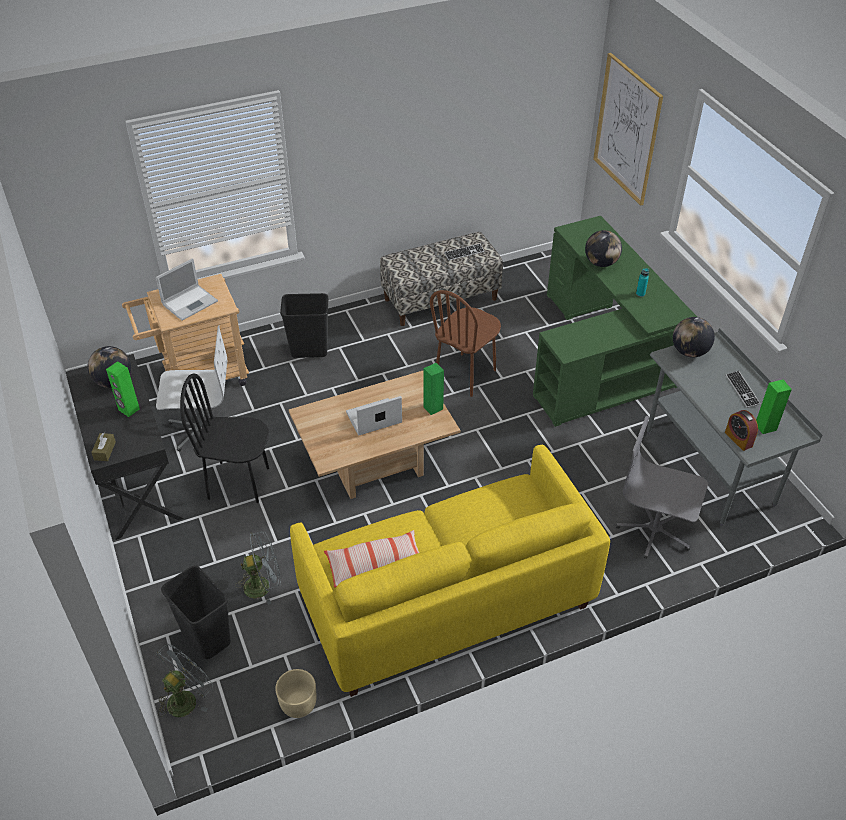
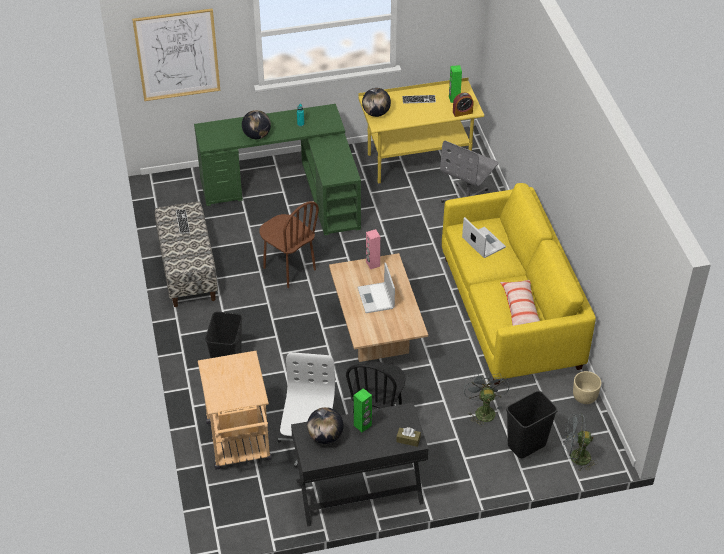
camera: 80 degrees left, 0 degrees up
(186, 698) = (575, 458): grey fan -> grey fan turned 45 degrees counterclockwise
(190, 302) = (234, 381): laptop -> laptop (483, 242)
(433, 408) = (372, 264): green speaker -> pink speaker
(709, 468) = (418, 163): grey desk -> yellow desk

